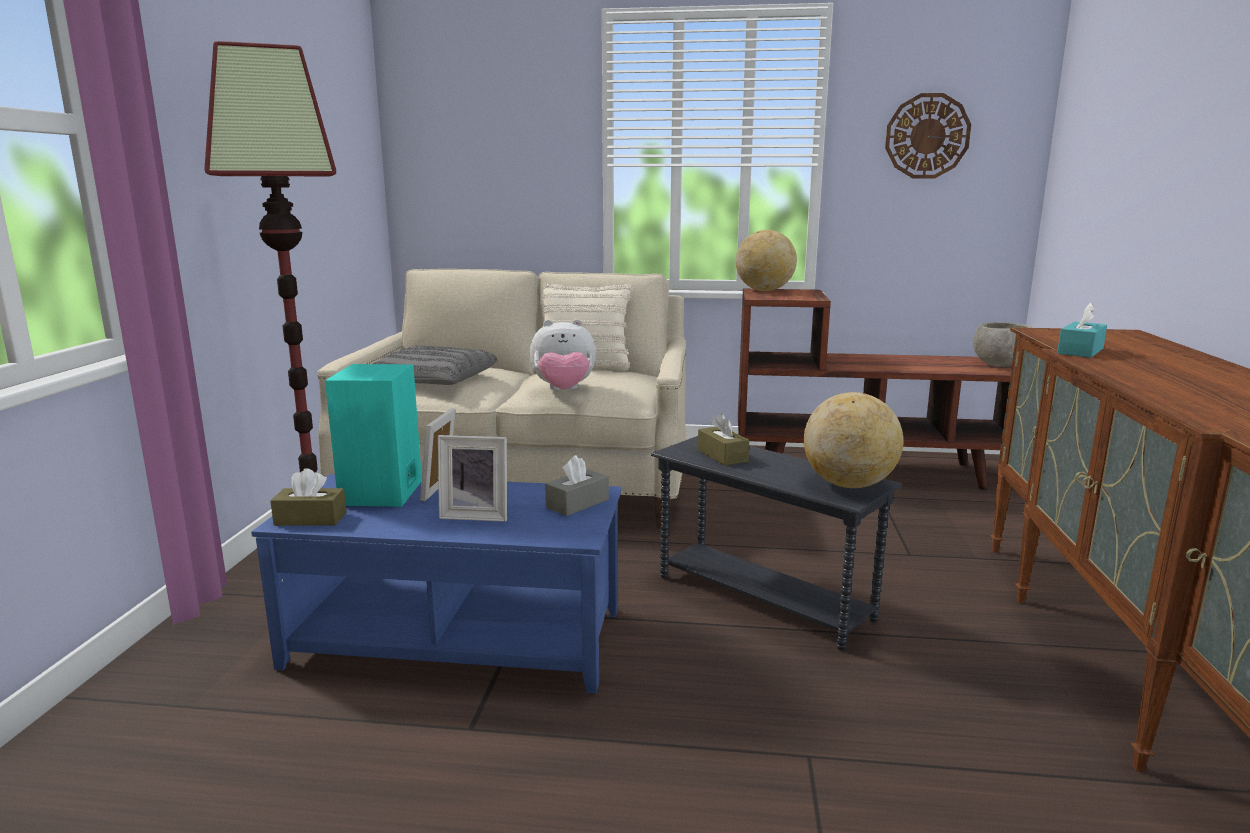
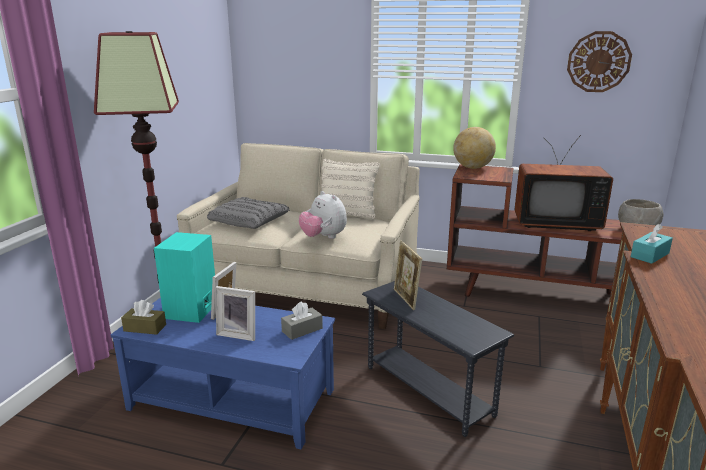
camera: 10 degrees right, 5 degrees up
(563, 391) = (323, 237): plush toy -> plush toy turned 45 degrees clockwise
(722, 456) = (406, 299): brown tissue box -> picture frame
(849, 485) = (477, 333): globe -> none
(887, 362) = (554, 222): none -> television

